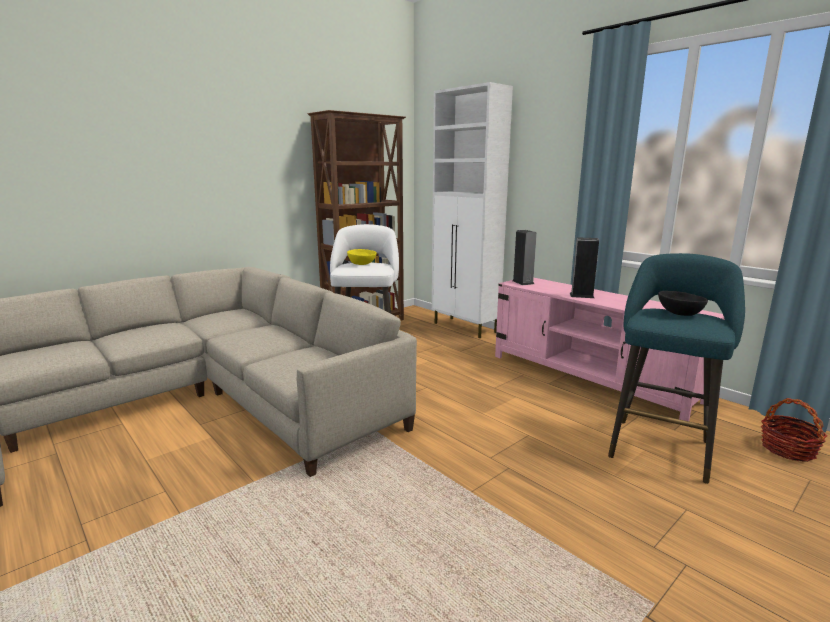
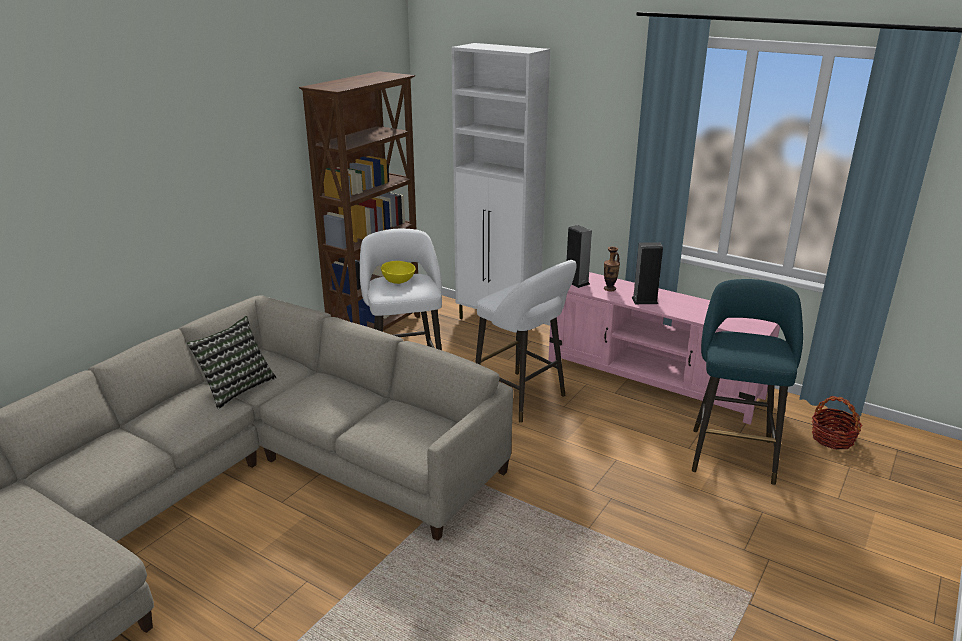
camera: 15 degrees left, 10 degrees up
(198, 326) = (236, 388): none -> pillow
(459, 378) = (523, 398): none -> white stool
(551, 287) = (609, 289): none -> vase
(679, 313) = (749, 339): black bowl -> none

